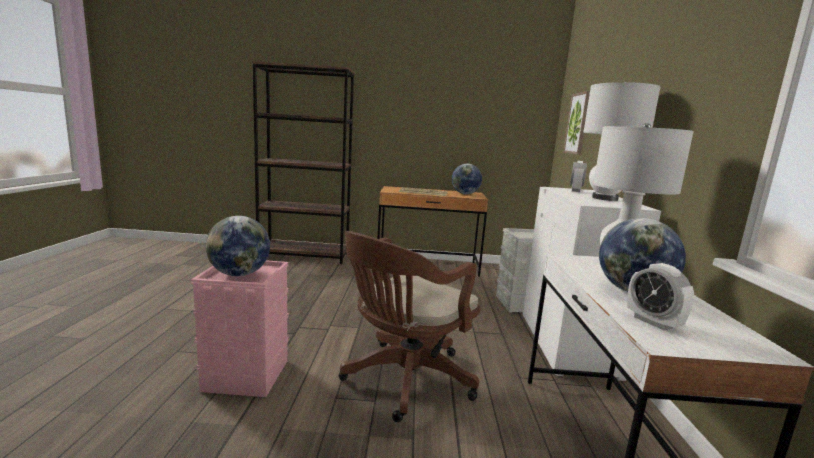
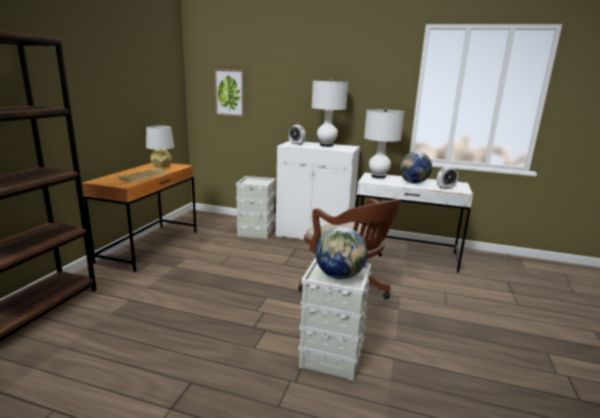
camera: 75 degrees left, 5 degrees up
(247, 375) = (332, 355): pink storage box -> grey storage box
(465, 194) = (161, 166): globe -> grey table lamp

